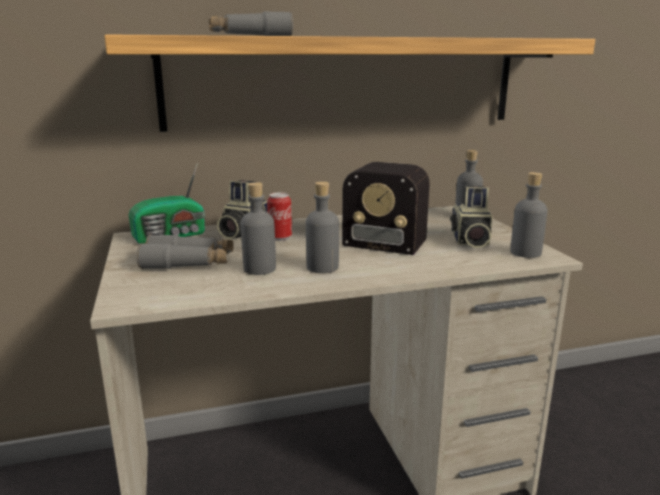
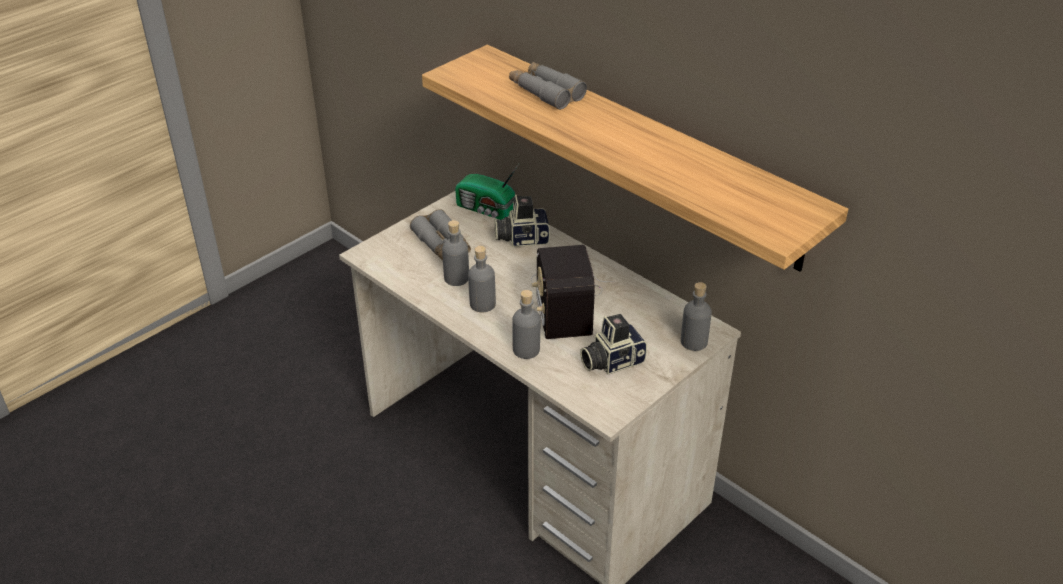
camera: 60 degrees right, 20 degrees up
(280, 238) = (527, 260): can -> none
(525, 252) = (607, 399): grey bottle -> grey bottle (526, 350)

